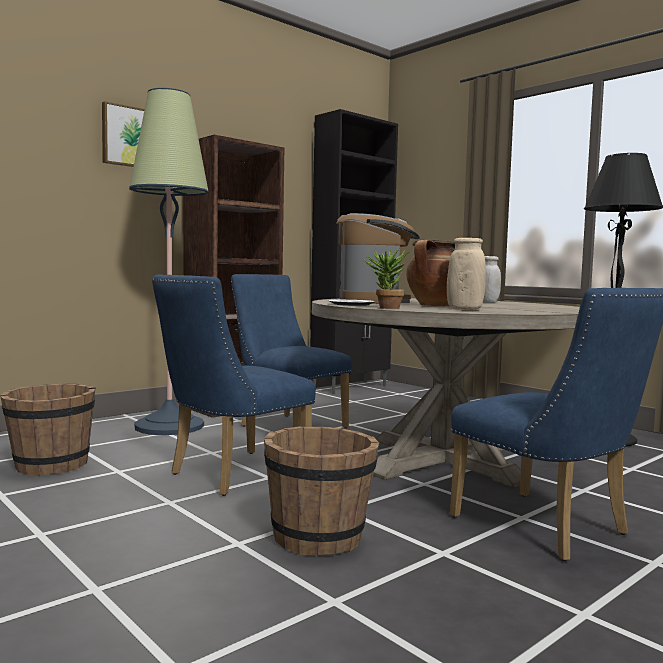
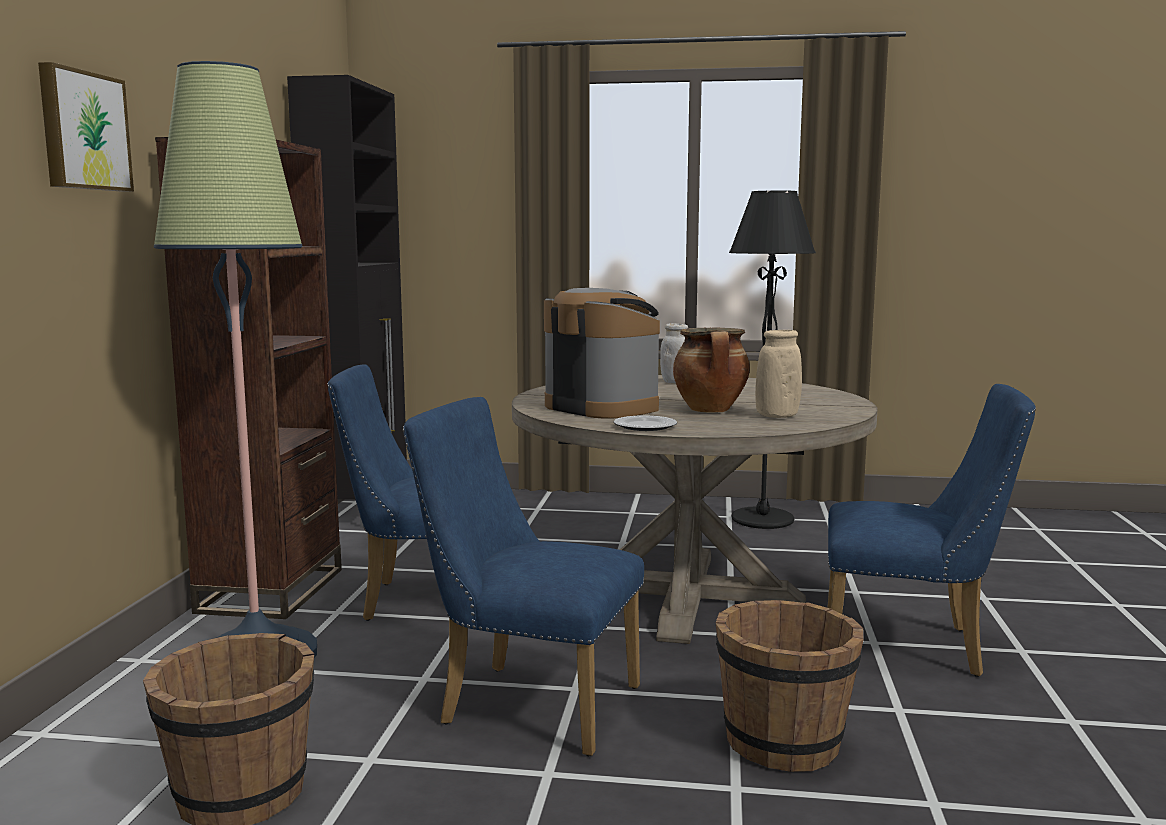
camera: 40 degrees left, 5 degrees up
(230, 475) = (527, 703): blue chair -> blue chair turned 105 degrees clockwise
(385, 308) = (720, 431): potted plant -> none

